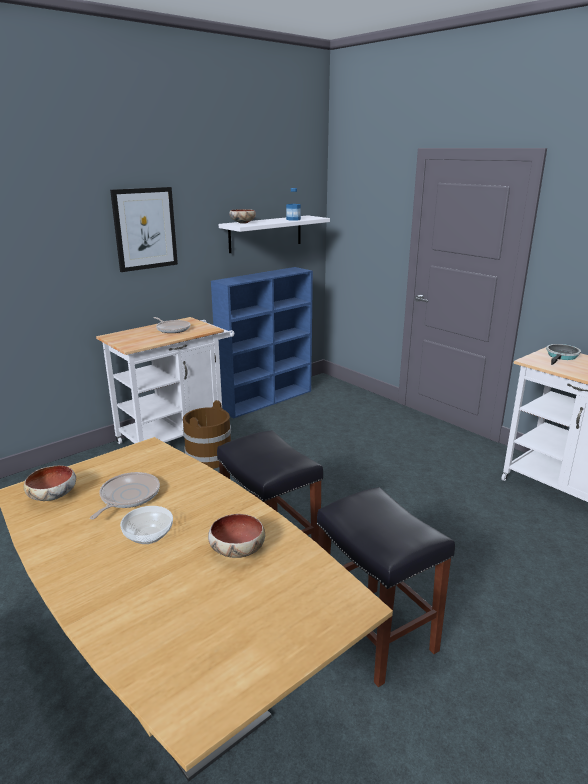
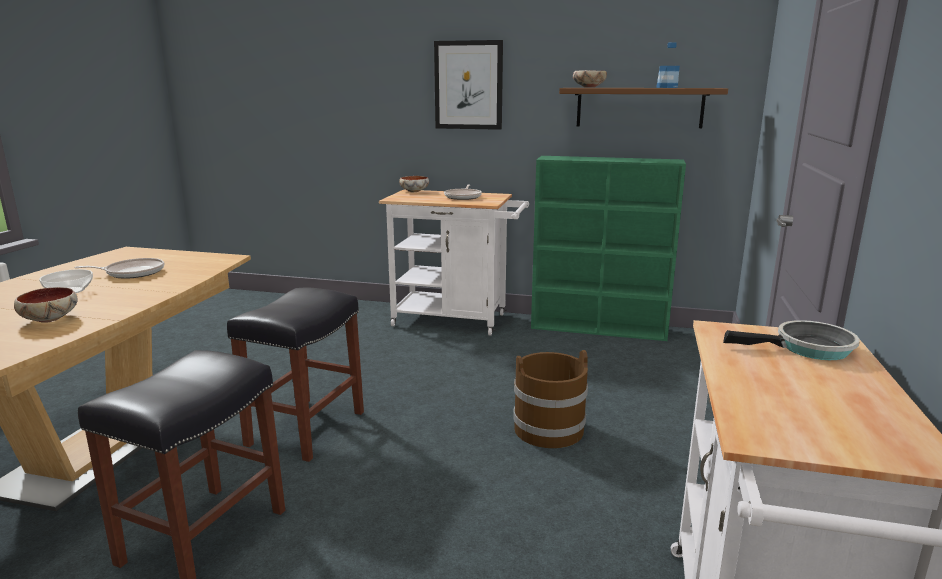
camera: 55 degrees right, 5 degrees down
(53, 495) = (124, 258): bowl -> bowl (415, 191)
(209, 457) = (439, 345): brown bucket -> brown bucket (549, 429)
(265, 233) = (639, 107): white shelf -> brown shelf
(267, 399) = (599, 328): blue bookcase -> green bookcase

